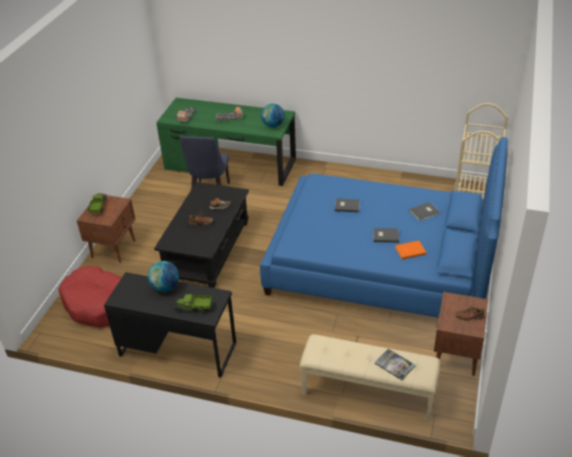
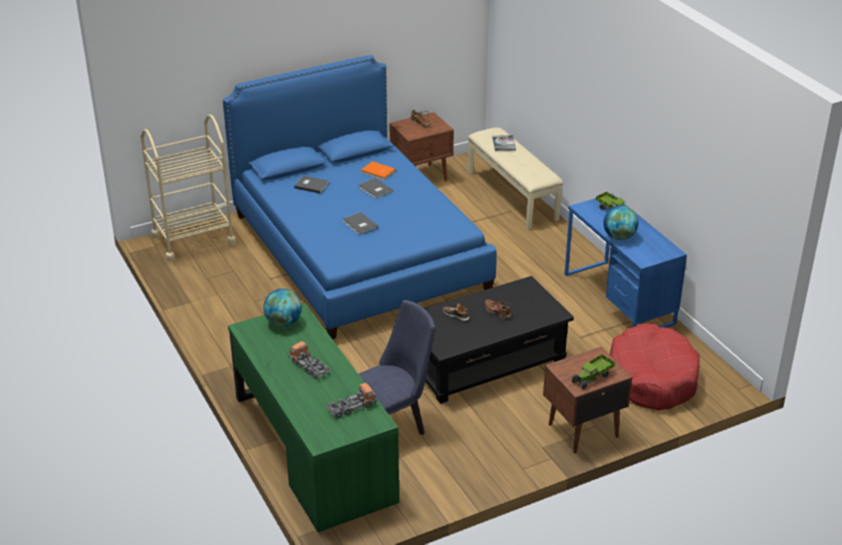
camera: 135 degrees left, 5 degrees down
(177, 349) = (618, 298): black desk -> blue desk

